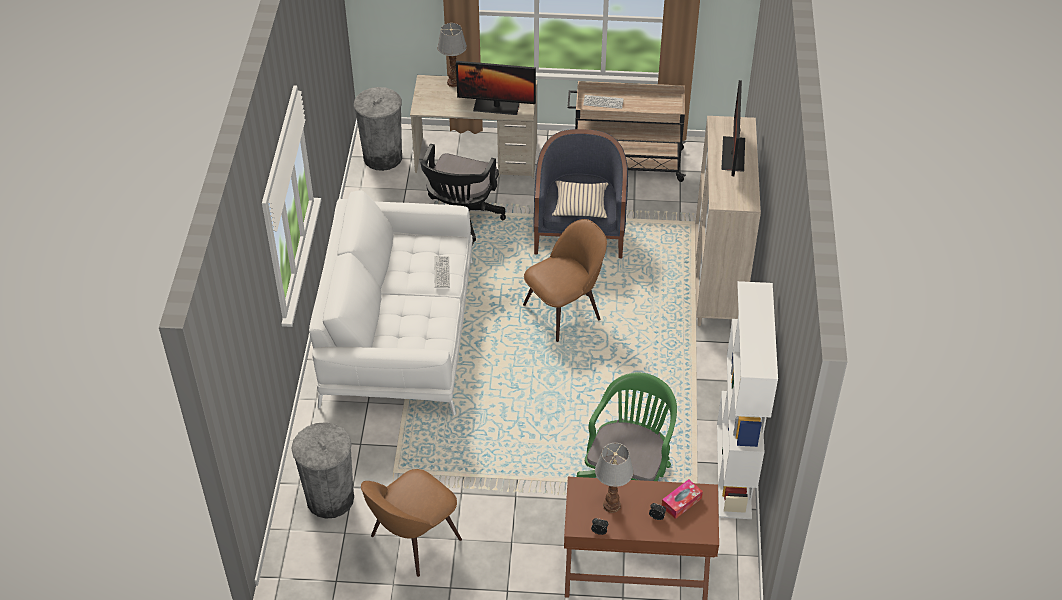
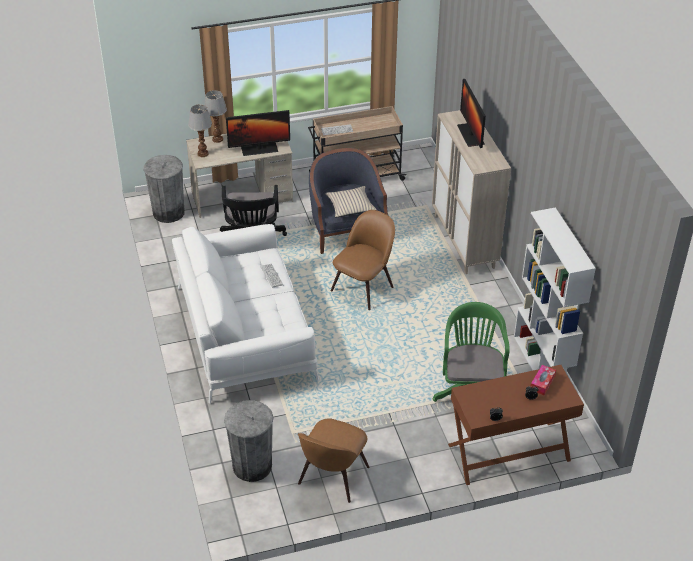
camera: 20 degrees left, 5 degrees down
(612, 506) = (494, 399): table lamp -> table lamp (203, 154)

